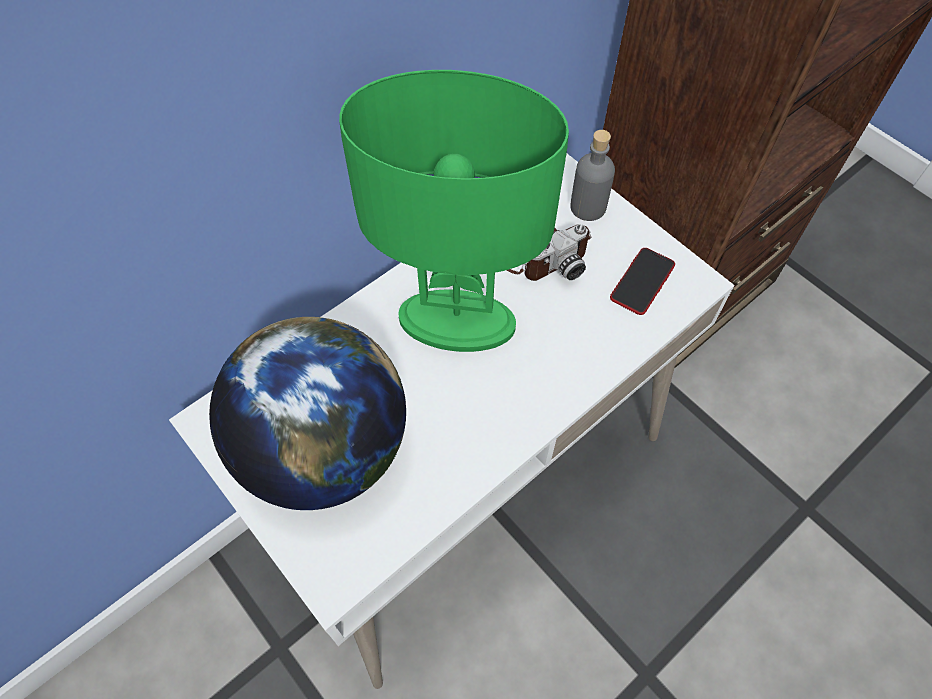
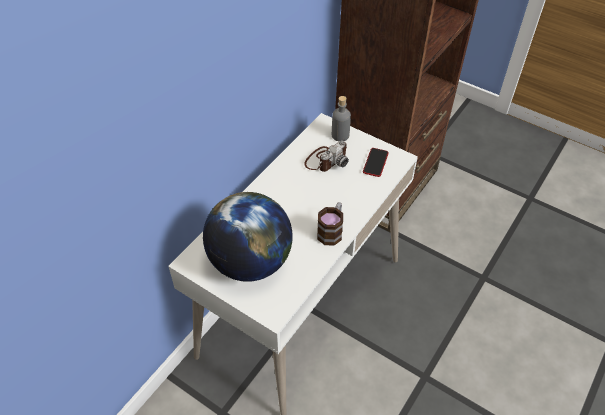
camera: 15 degrees left, 10 degrees down
(457, 321) = (294, 196): green table lamp -> none
(508, 417) = (331, 231): none -> mug

